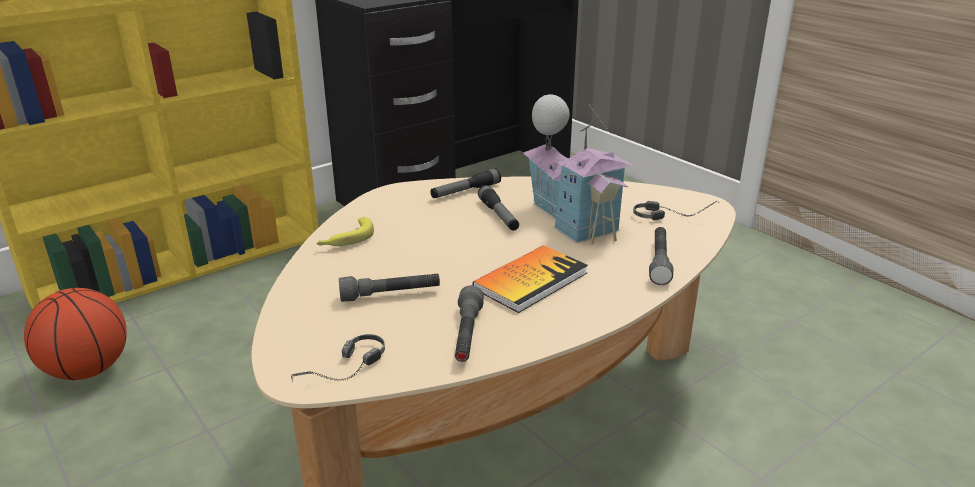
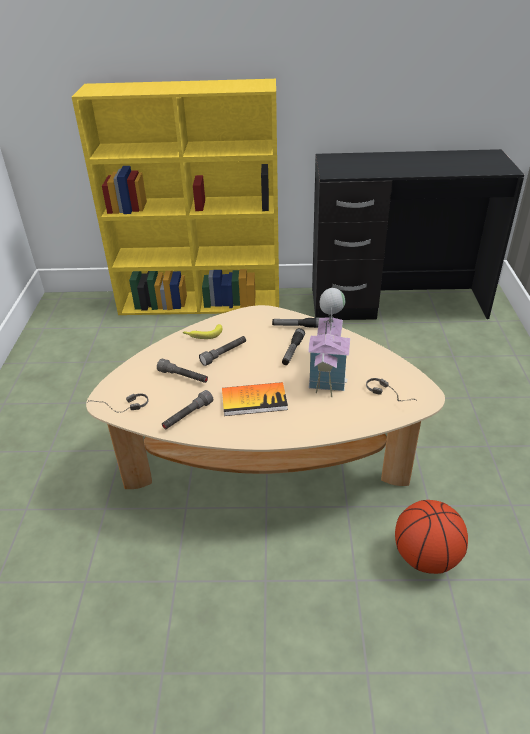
camera: 40 degrees right, 10 degrees up
(87, 370) = (117, 347): basketball -> basketball (425, 557)
(659, 262) = (335, 422): grey flashlight -> grey flashlight (224, 354)

